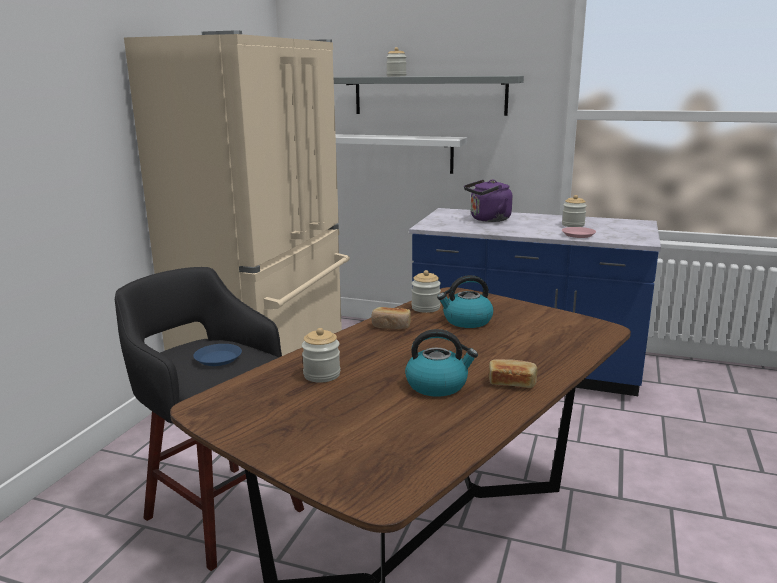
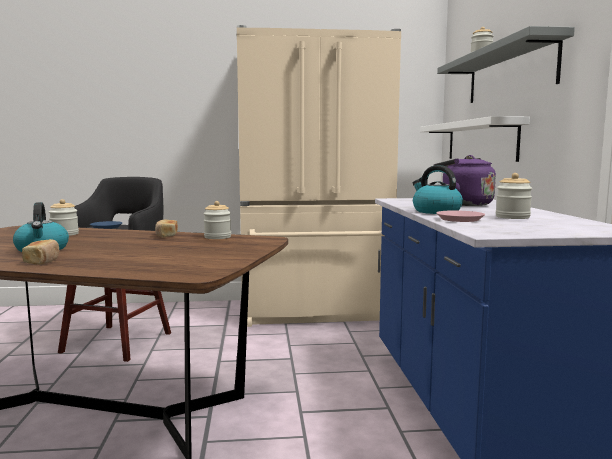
camera: 65 degrees right, 10 degrees down
(466, 321) = (191, 245): kettle -> kettle (435, 211)

